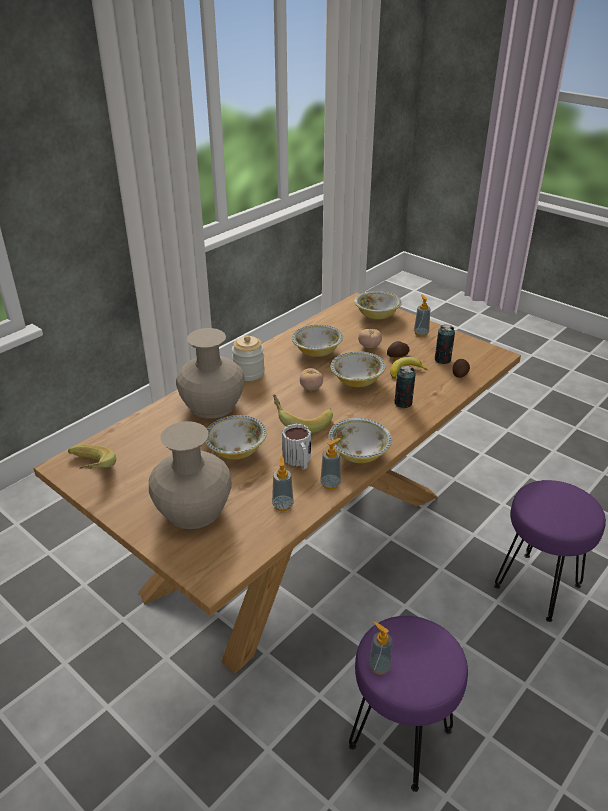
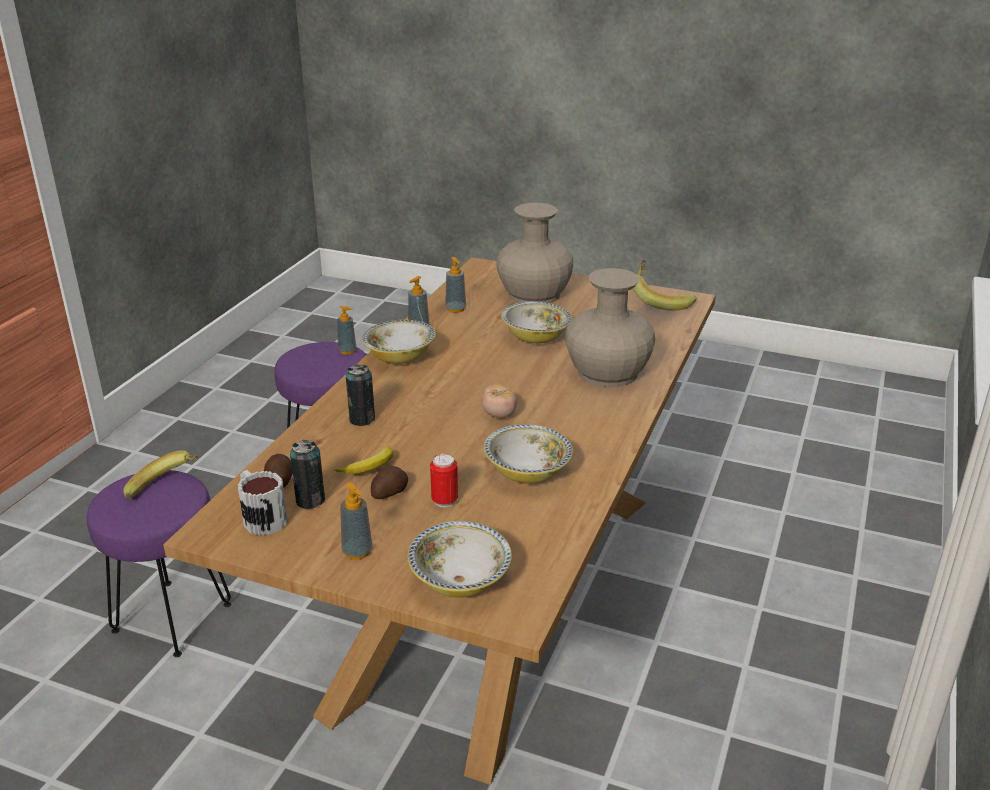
camera: 160 degrees right, 5 degrees down
(249, 373) = (601, 418): jar -> none
(298, 461) = (462, 340): mug -> mug (260, 517)
(301, 422) = (484, 374): banana -> banana (167, 489)
(357, 381) = (439, 437): bowl -> none
(369, 346) = (444, 501): tomato -> can

